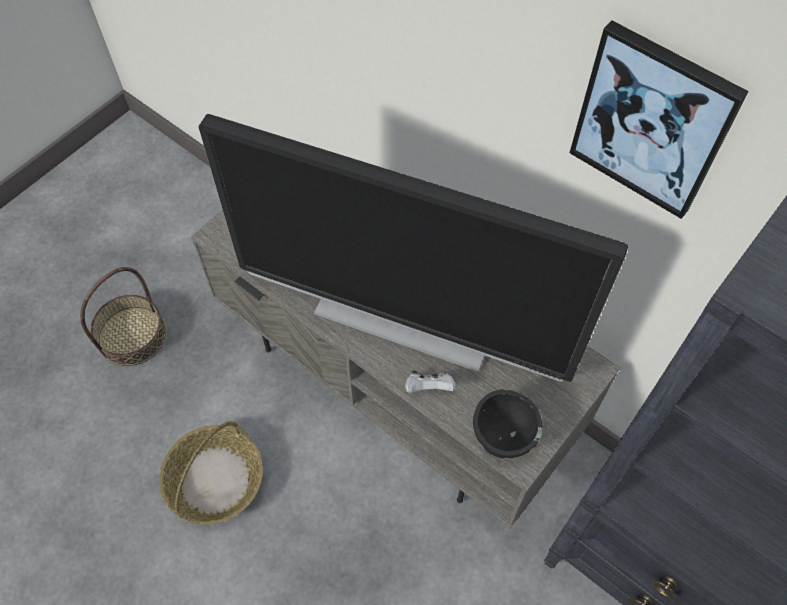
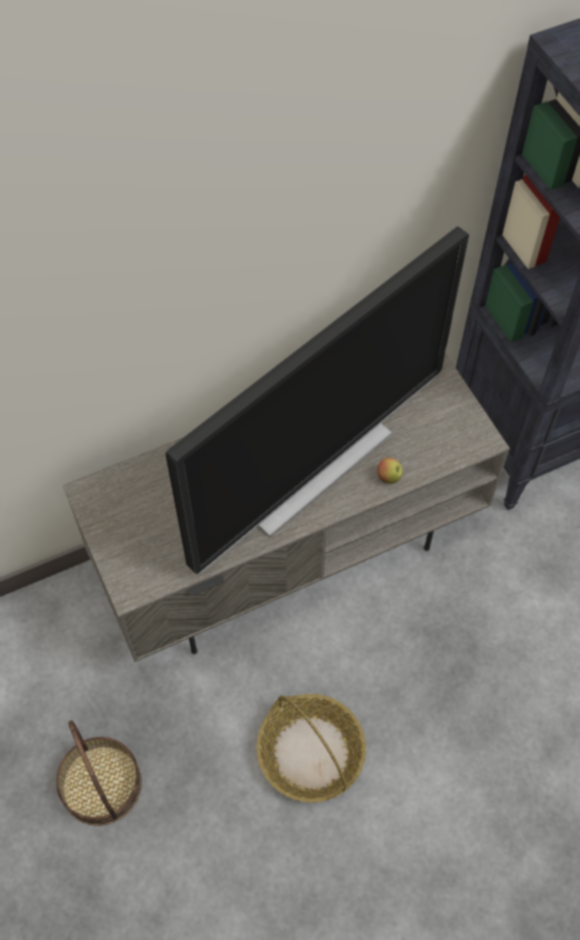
camera: 65 degrees left, 0 degrees up
(429, 388) = (388, 477): white game controller -> apple
(503, 436) = (456, 443): black bowl -> none
(652, 121) = (405, 144): picture -> none

